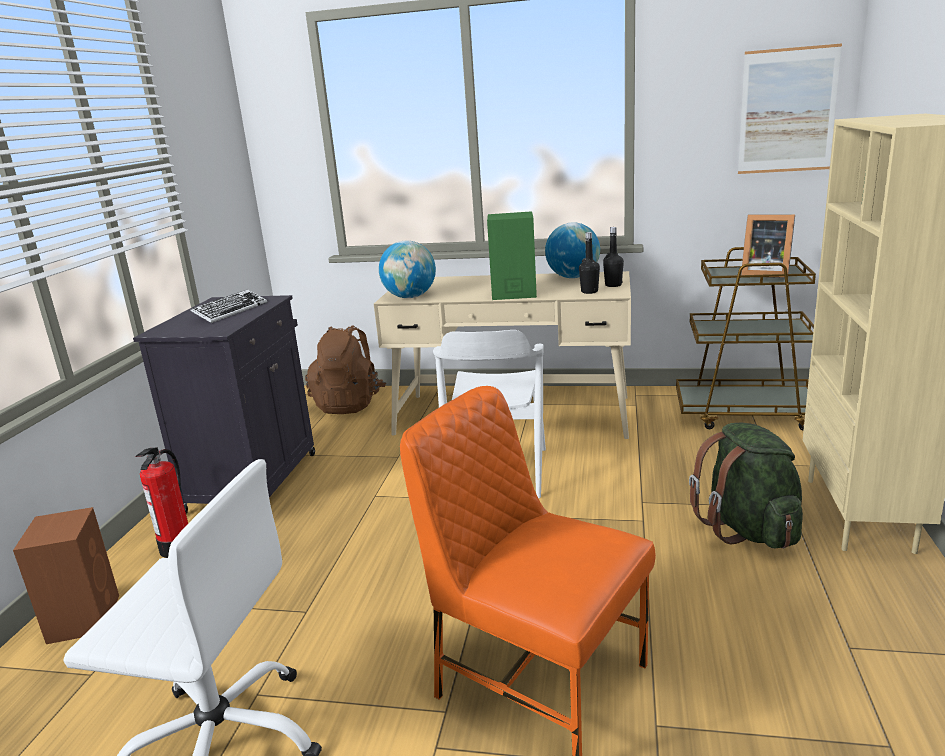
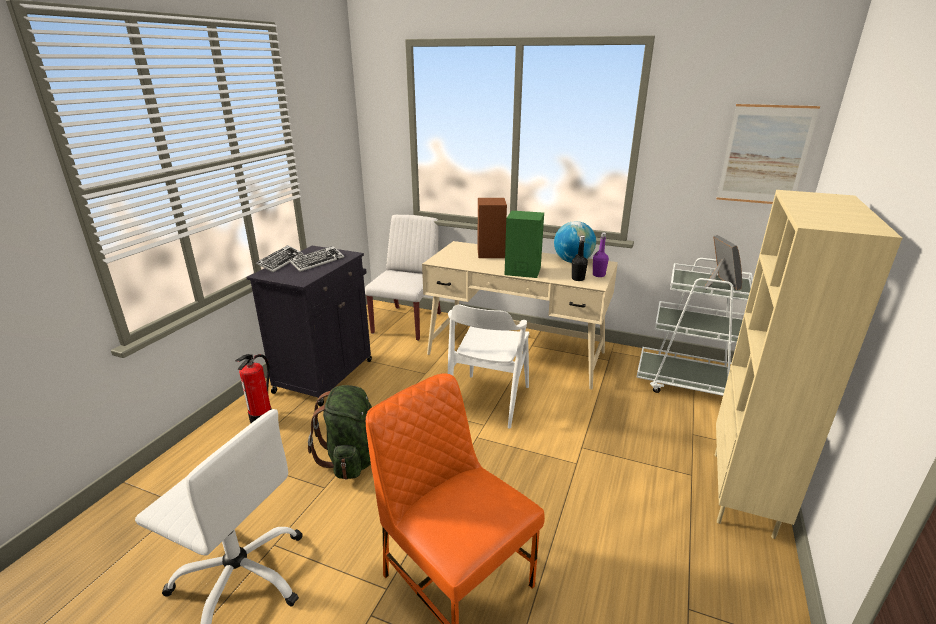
camera: 10 degrees right, 5 degrees up
(84, 617) = (191, 460): brown speaker -> brown speaker (490, 252)
(176, 317) = (280, 262): none -> keyboard
(349, 404) = (407, 322): brown backpack -> white chair
(410, 297) = (449, 262): globe -> none
(613, 285) = (598, 275): black bottle -> purple bottle
(745, 414) = (689, 384): brown cart -> white cart
(748, 529) = (651, 487): green backpack -> green backpack (352, 458)
(764, 274) = (718, 284): picture frame -> picture frame turned 135 degrees counterclockwise

